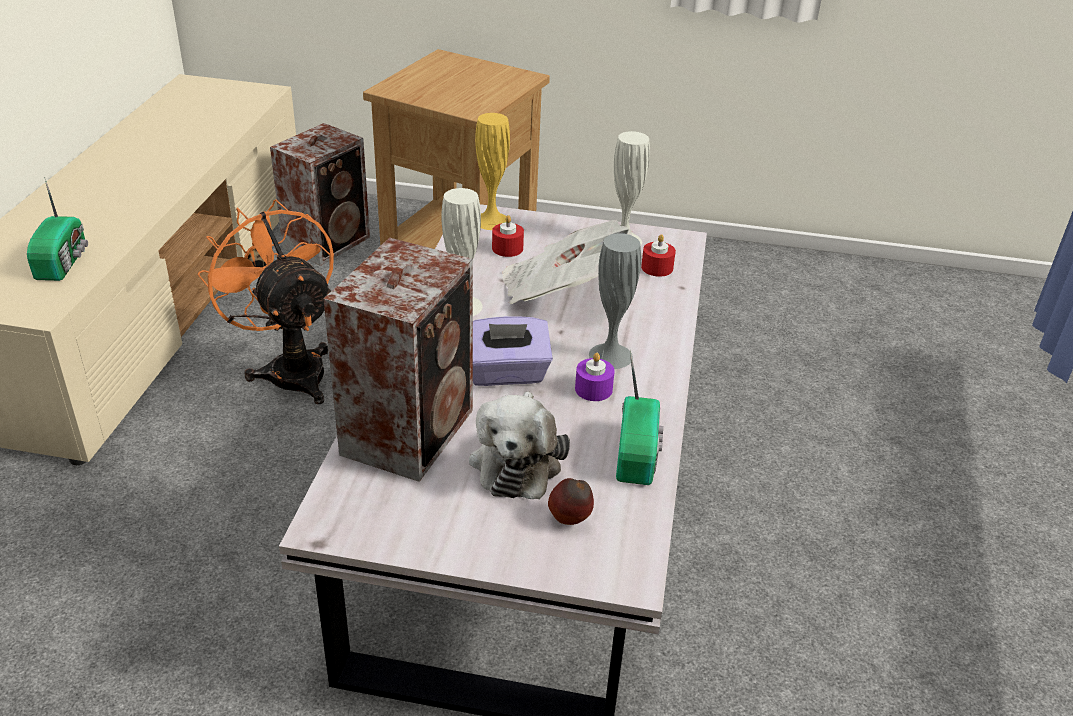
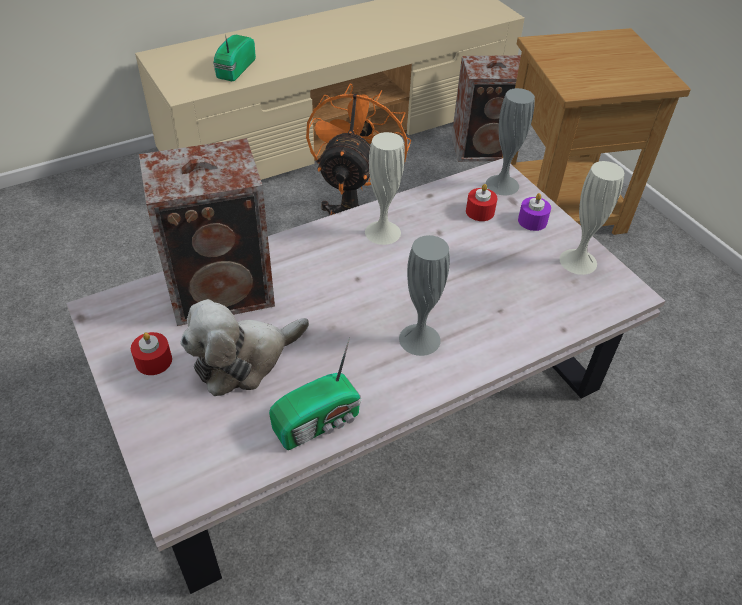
camera: 50 degrees right, 10 degrees up
(64, 261) = (234, 69): radio -> radio turned 150 degrees clockwise
(491, 221) = (502, 184): yellow vase -> grey vase
(506, 373) = (333, 298): purple tissue box -> none
(560, 290) = (465, 266): newspaper -> none
(570, 520) = (206, 426): apple -> none
(593, 389) = (367, 353): purple candle -> purple candle (532, 221)
(657, 268) = (569, 300): red candle -> red candle (154, 361)

